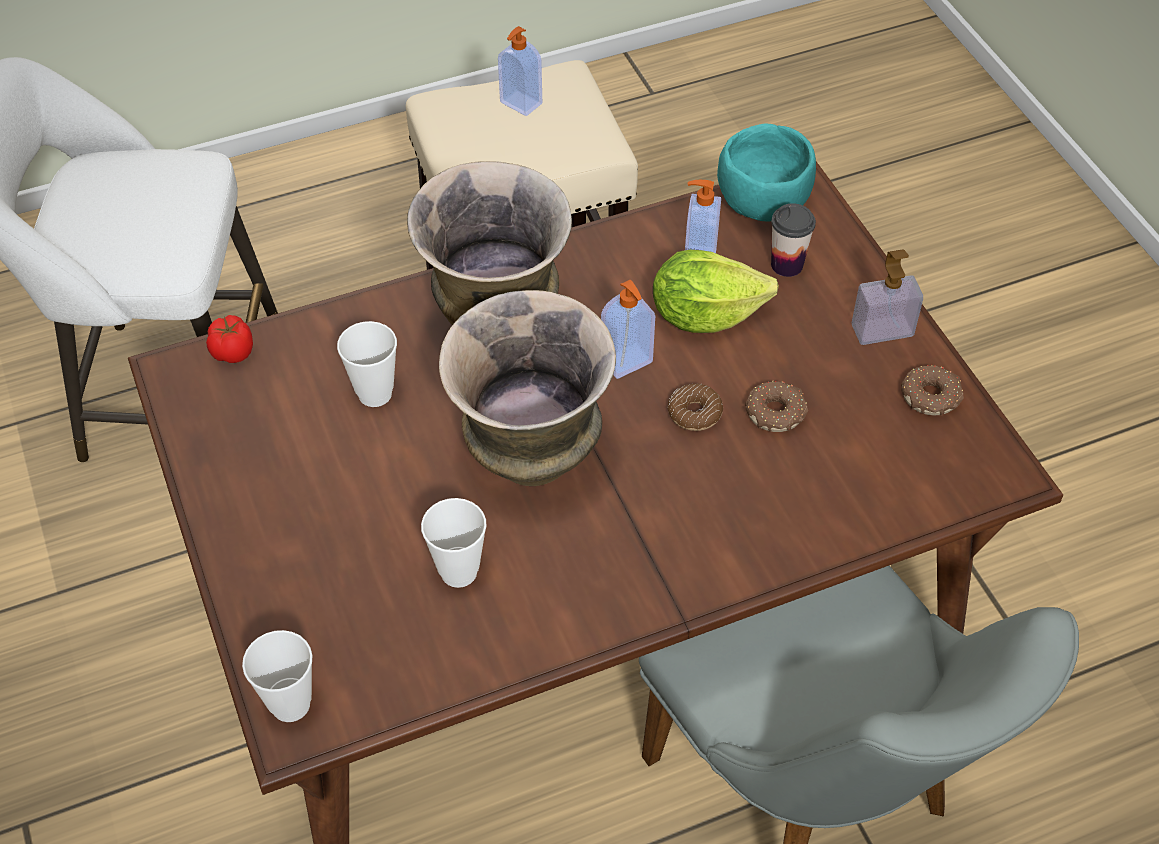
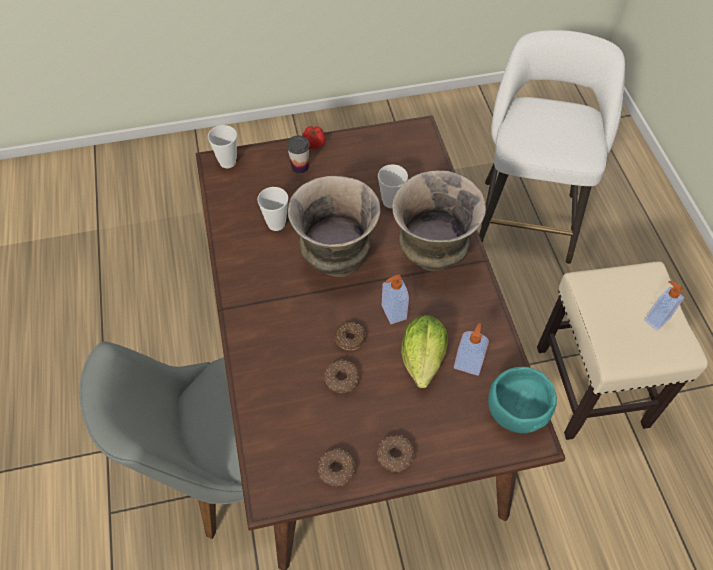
camera: 100 degrees right, 5 degrees up
(233, 351) = (428, 150): tomato -> tomato (314, 144)
(787, 265) = (459, 413): cup -> cup (300, 167)
(882, 330) = (395, 456): soap dispenser -> donut

